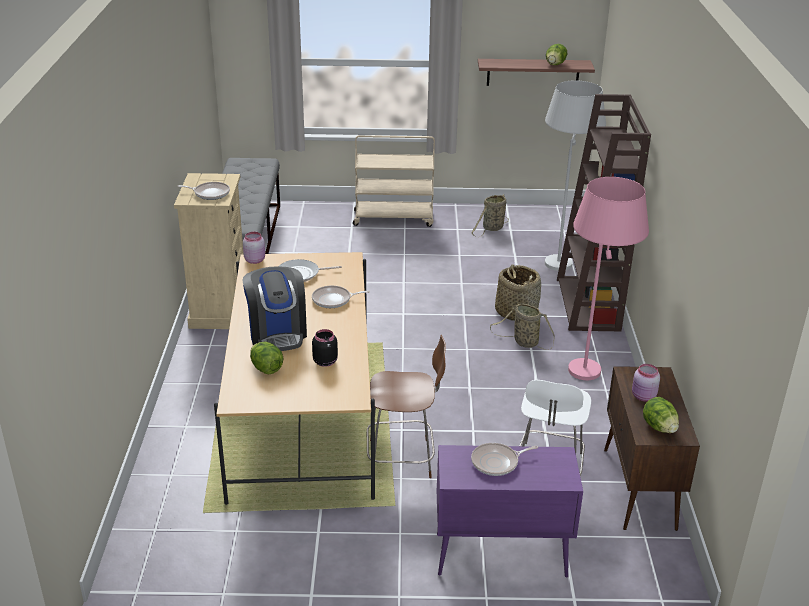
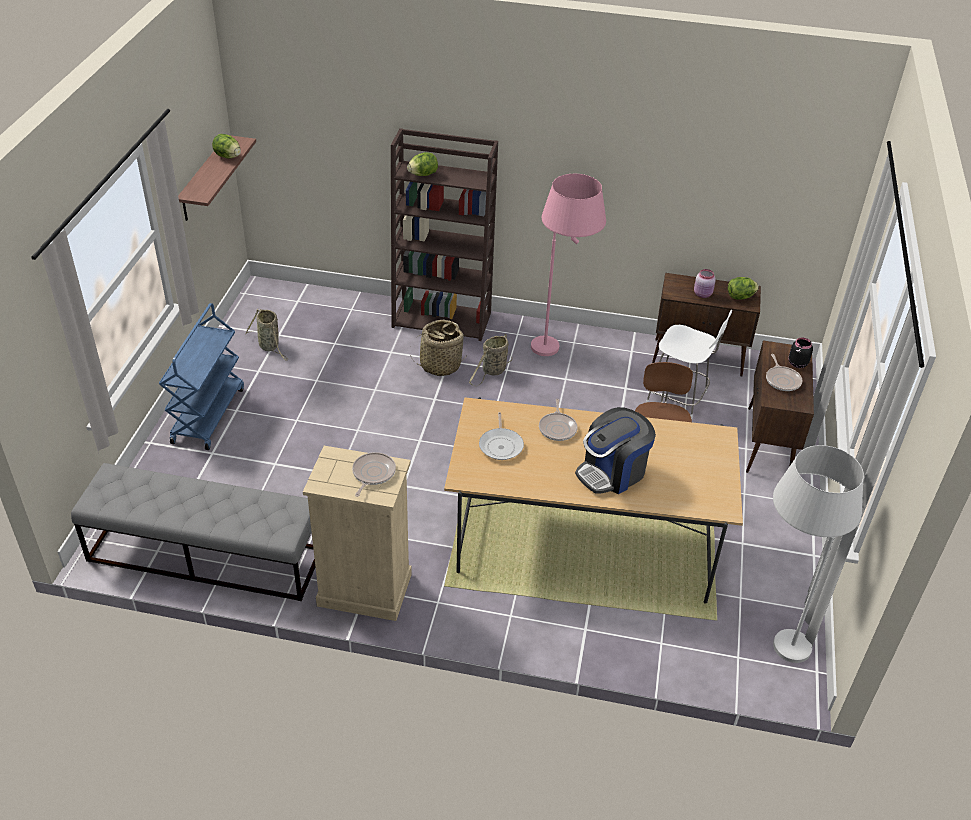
camera: 80 degrees left, 10 degrees up
(255, 260) = (461, 477): pink jar -> none
(266, 368) = (673, 485): lettuce -> lettuce (423, 174)
(277, 333) = (612, 472): coffee machine -> coffee machine turned 150 degrees clockwise
(325, 361) = (664, 445): black jar -> black jar (797, 363)
(394, 218) = (208, 415): beige cart -> blue cart
(499, 555) = (768, 443): purple cabinet -> brown cabinet
(560, 256) = (349, 315): white floor lamp -> white floor lamp (771, 638)

